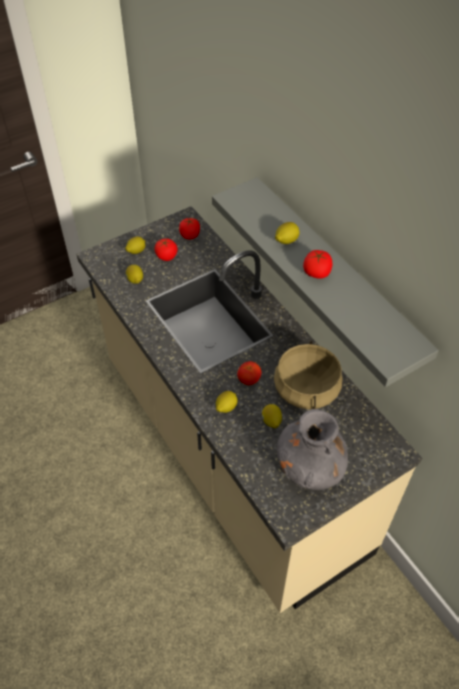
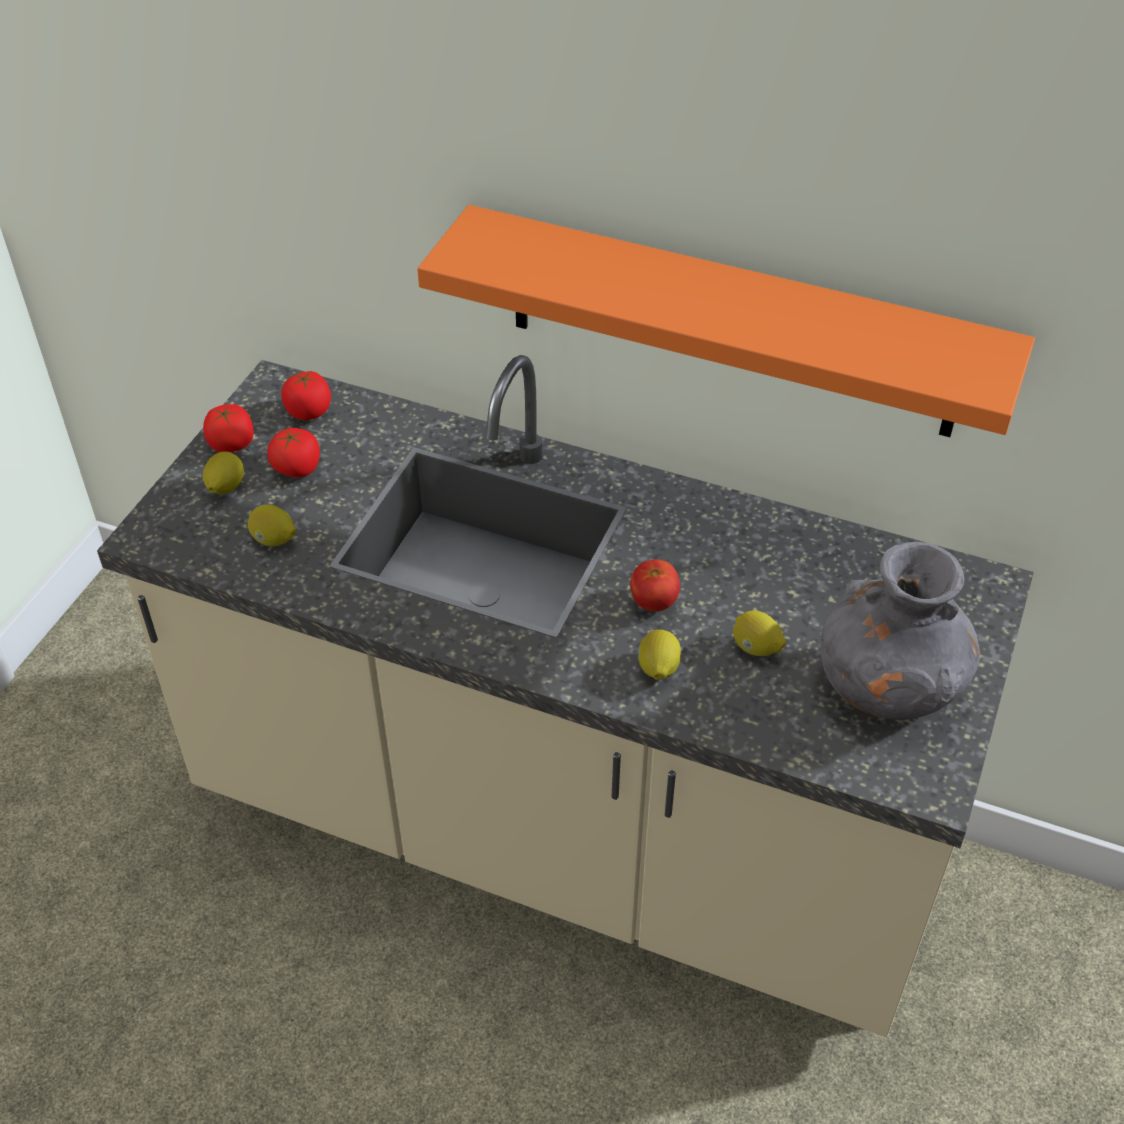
camera: 35 degrees left, 5 degrees down
(286, 241) = (631, 284): lemon -> none
(307, 389) = (764, 564): beige cooking pot -> none
(316, 273) = (735, 310): tomato -> tomato (231, 444)
(334, 278) = (731, 323): grey shelf -> orange shelf

